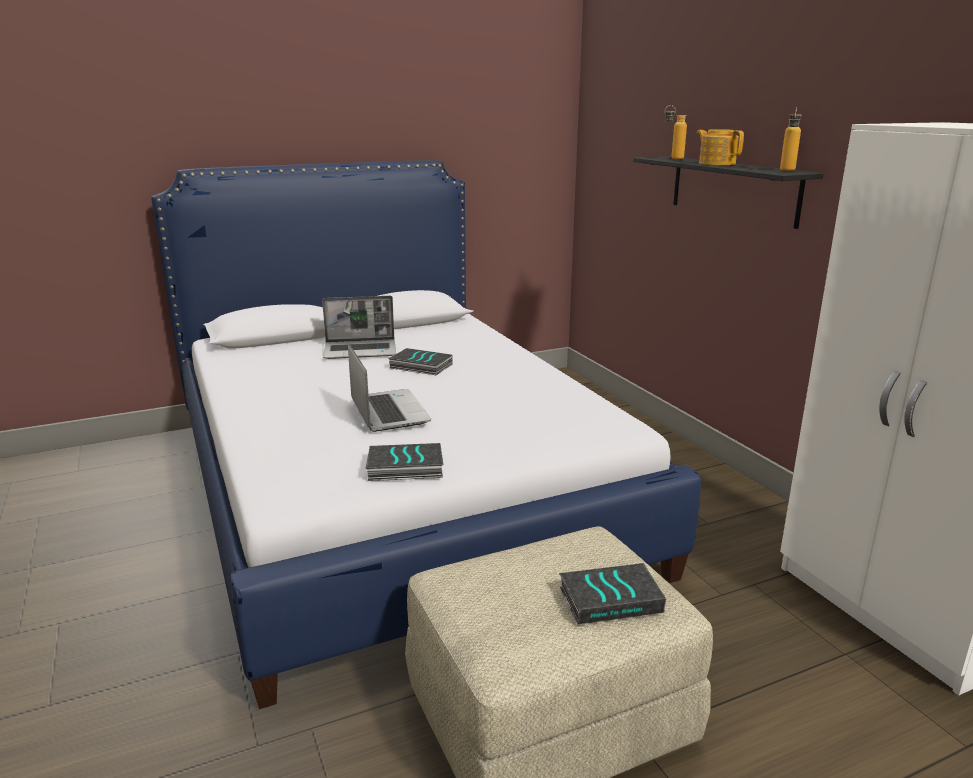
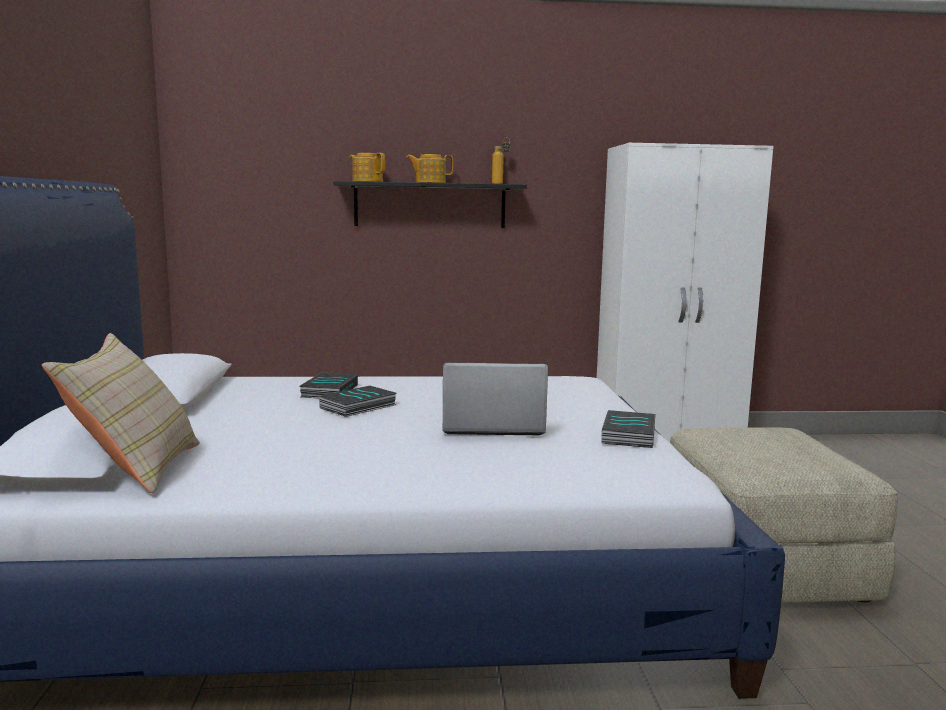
camera: 70 degrees left, 10 degrees down
(255, 349) = (136, 468): none -> beige pillow
(361, 351) = (258, 421): laptop -> none
(611, 598) = (786, 438): book -> book (328, 391)
(672, 158) = (367, 181): bottle -> teapot

